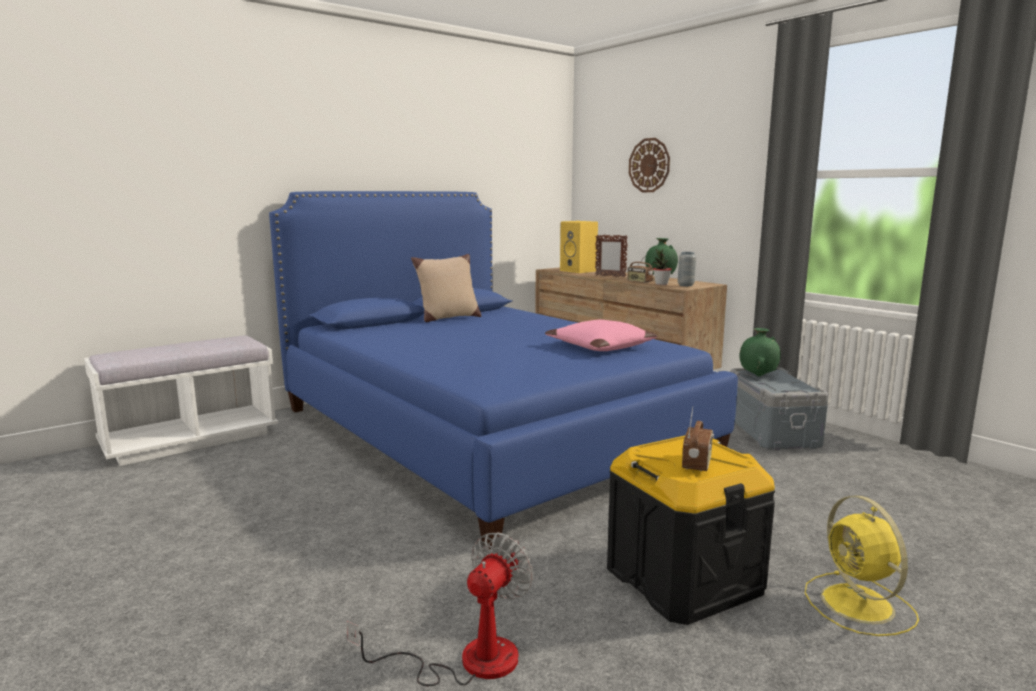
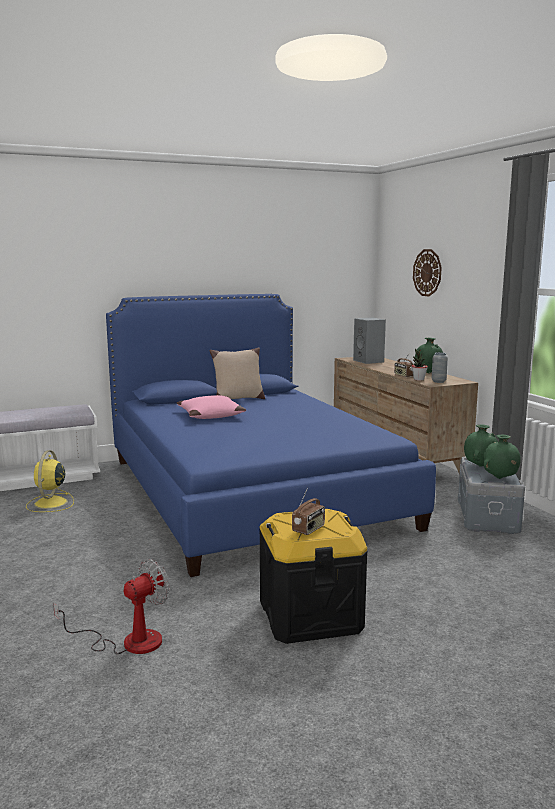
camera: 15 degrees right, 0 degrees up
(579, 271) = (369, 361): yellow speaker -> grey speaker
(599, 346) = (327, 432): pink pillow -> pink pillow (210, 415)
(610, 276) = (387, 368): picture frame -> none
(793, 387) = (499, 478): none -> green vase
(859, 605) = (427, 651): yellow fan -> yellow fan (50, 503)

